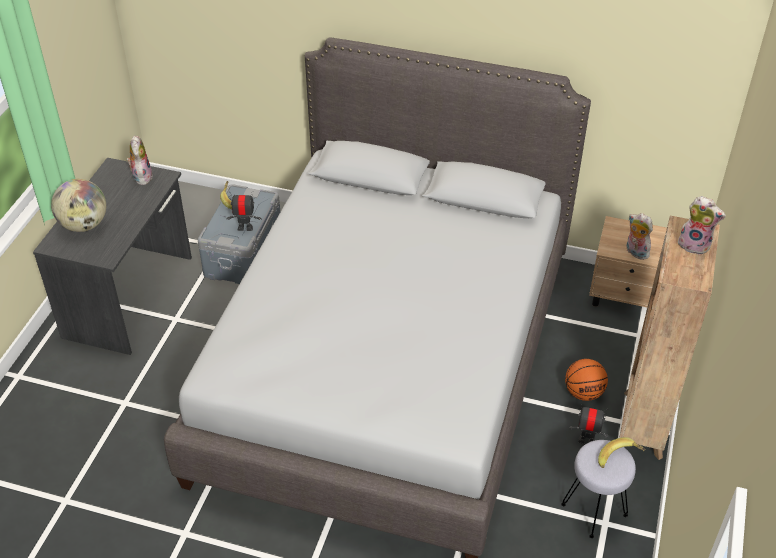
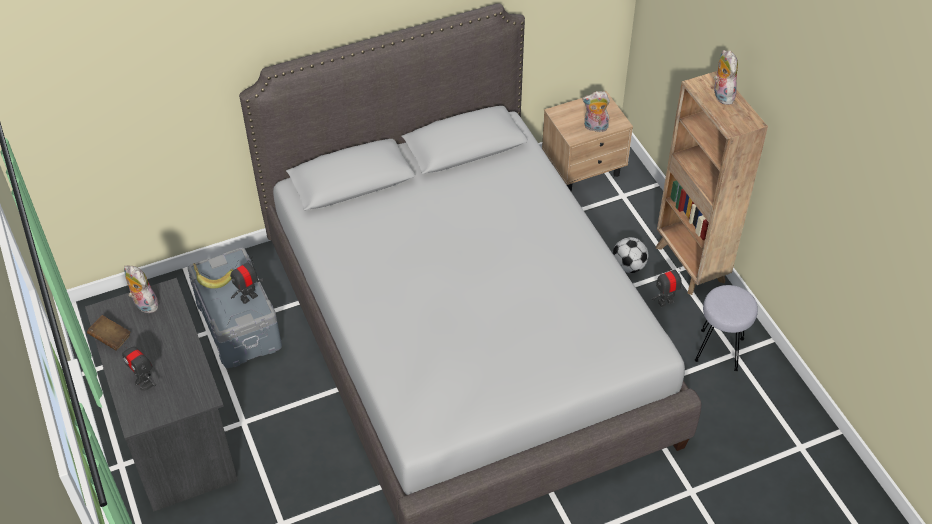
camera: 40 degrees left, 5 degrees up
(84, 225) = (144, 382): globe -> toy robot
(98, 186) = (111, 338): none -> brown book
(583, 392) = (628, 266): basketball -> football
(619, 460) = (739, 296): banana -> none
(695, 245) = (721, 95): plush toy -> plush toy turned 90 degrees counterclockwise

